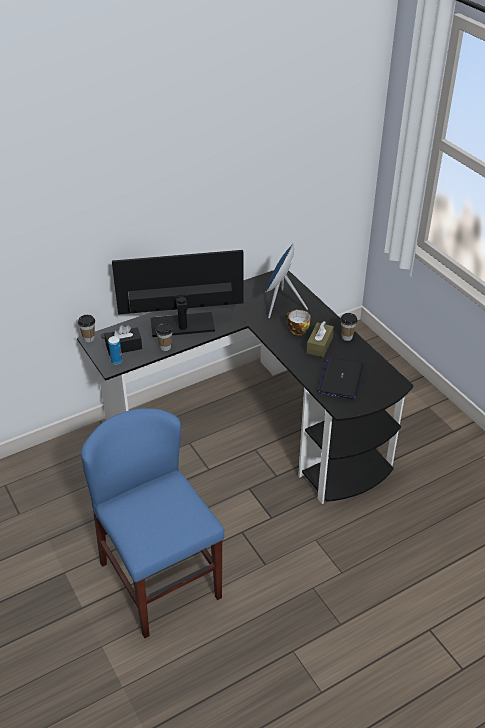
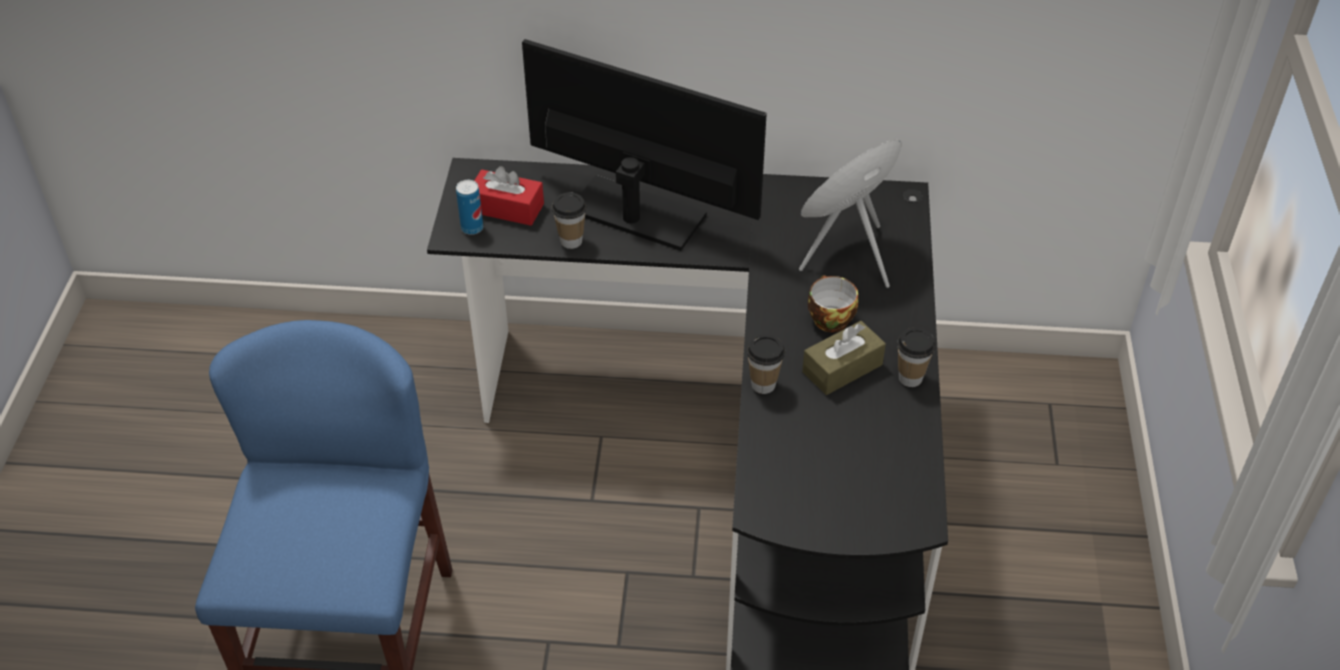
camera: 35 degrees right, 5 degrees up
(89, 339) = (467, 168): cup -> cup (763, 385)
(124, 346) = (507, 208): black tissue box -> red tissue box
(341, 379) = (817, 454): laptop -> none

